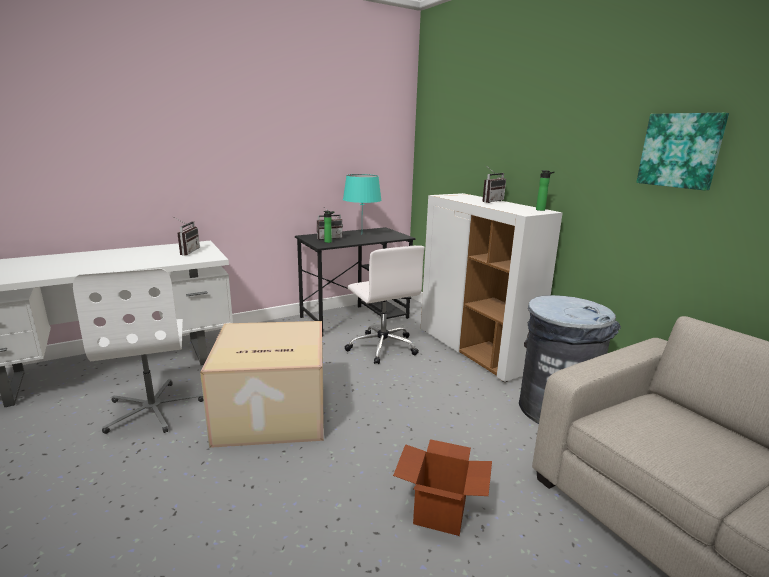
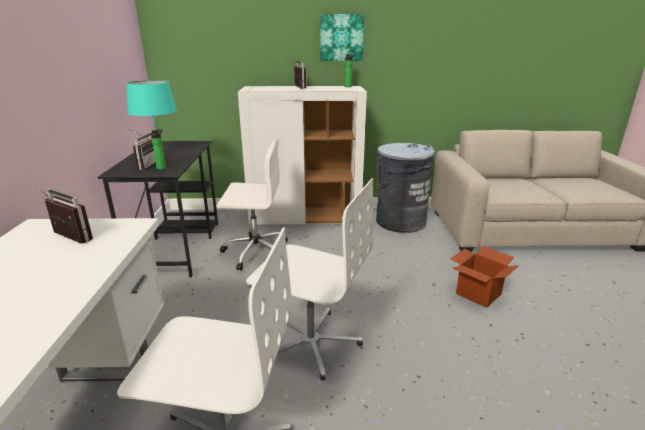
camera: 60 degrees left, 5 degrees up
(271, 412) = (310, 342): cardboard box -> white office chair
(680, 150) = (436, 33): picture -> picture (341, 37)

